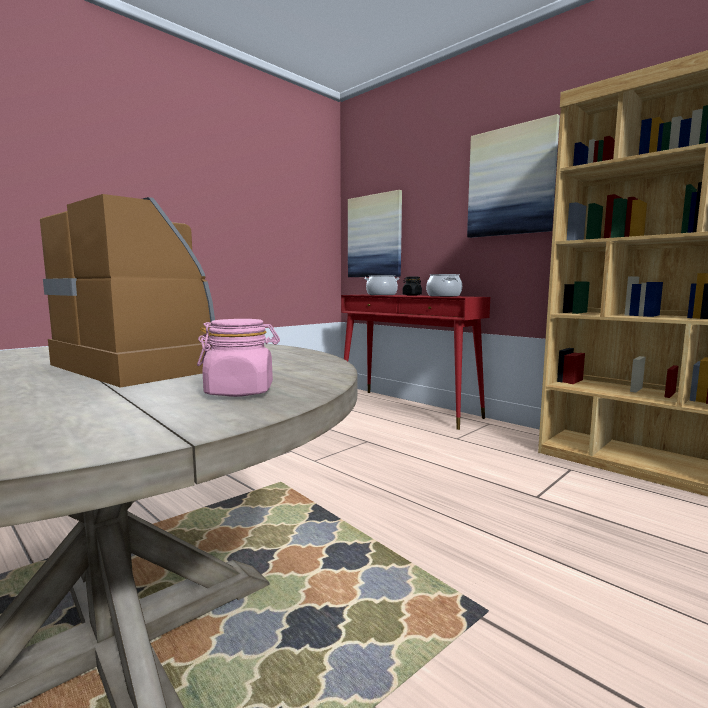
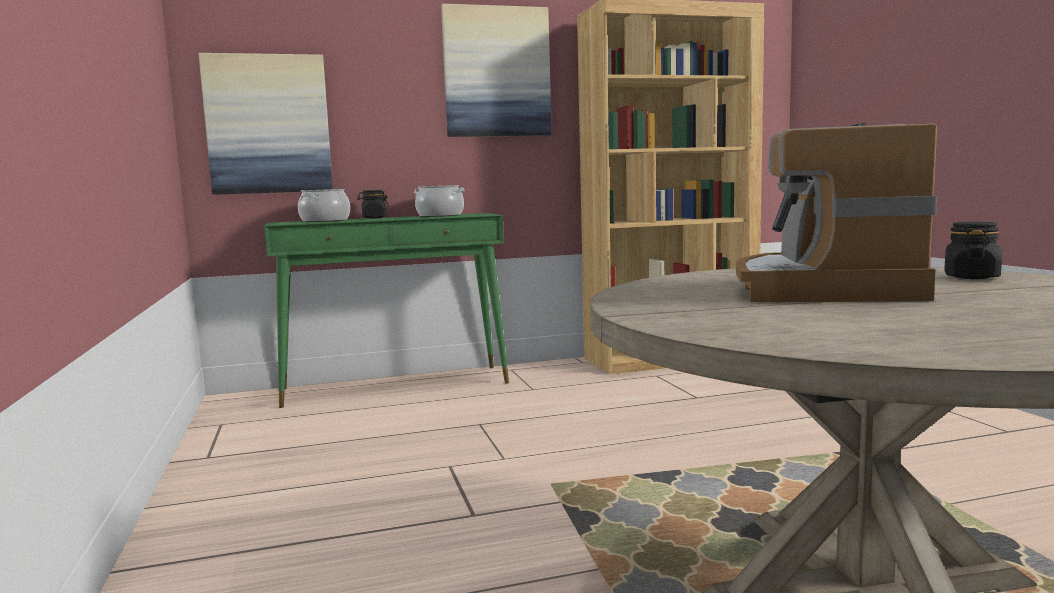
camera: 60 degrees left, 0 degrees up
(154, 363) = (822, 288): coffee machine -> coffee machine turned 60 degrees counterclockwise
(240, 392) = (971, 277): pink jar -> black jar
(407, 408) = (396, 385): red console table -> green console table

